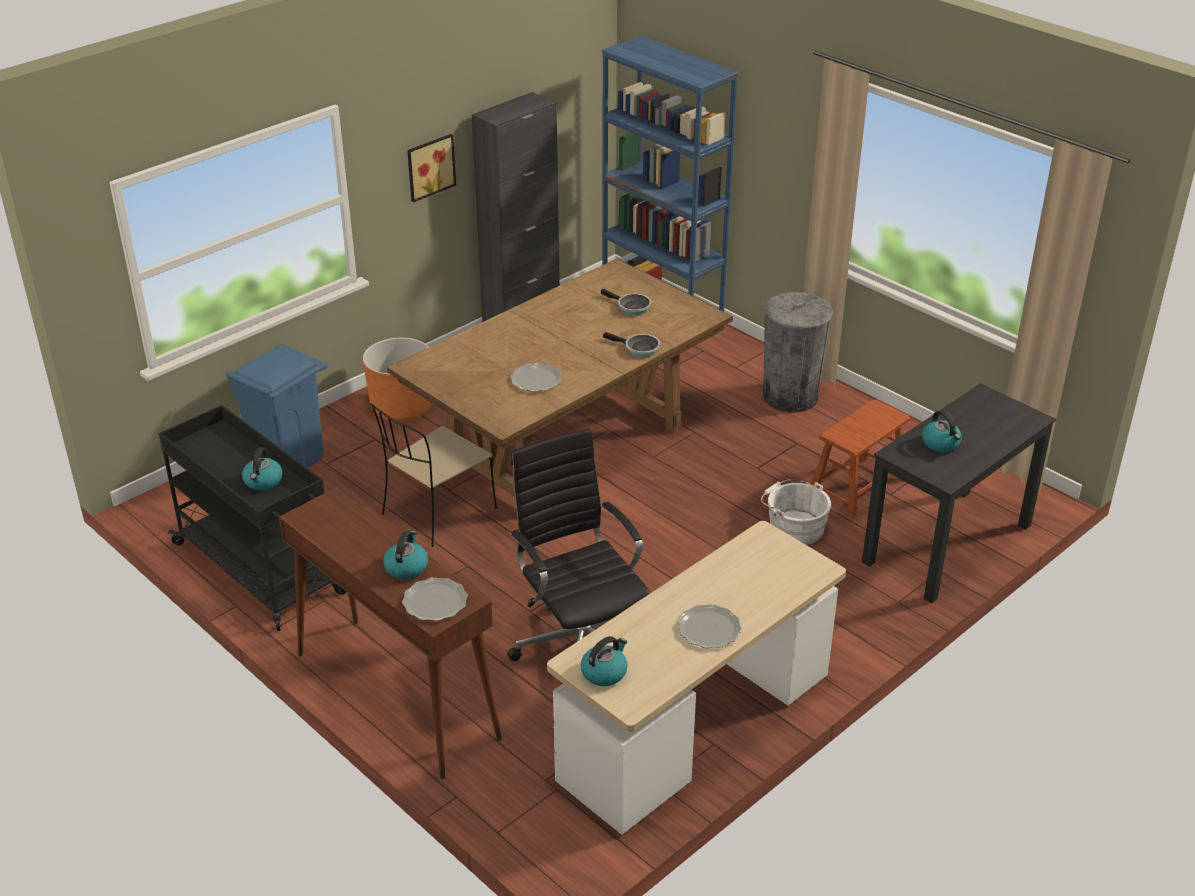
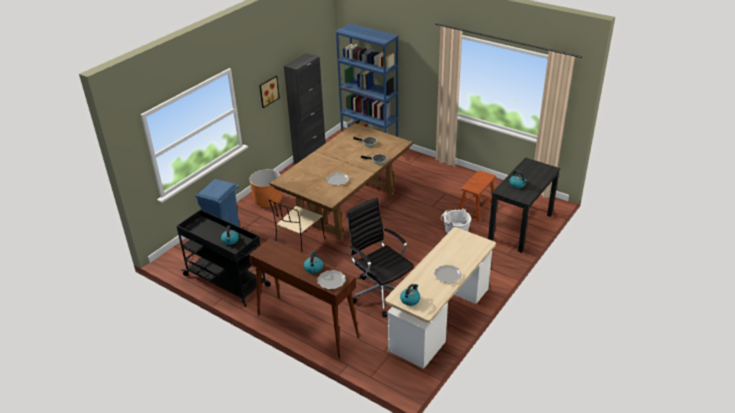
camera: 10 degrees left, 0 degrees up
(790, 396) = (436, 174): grey trash can -> none

